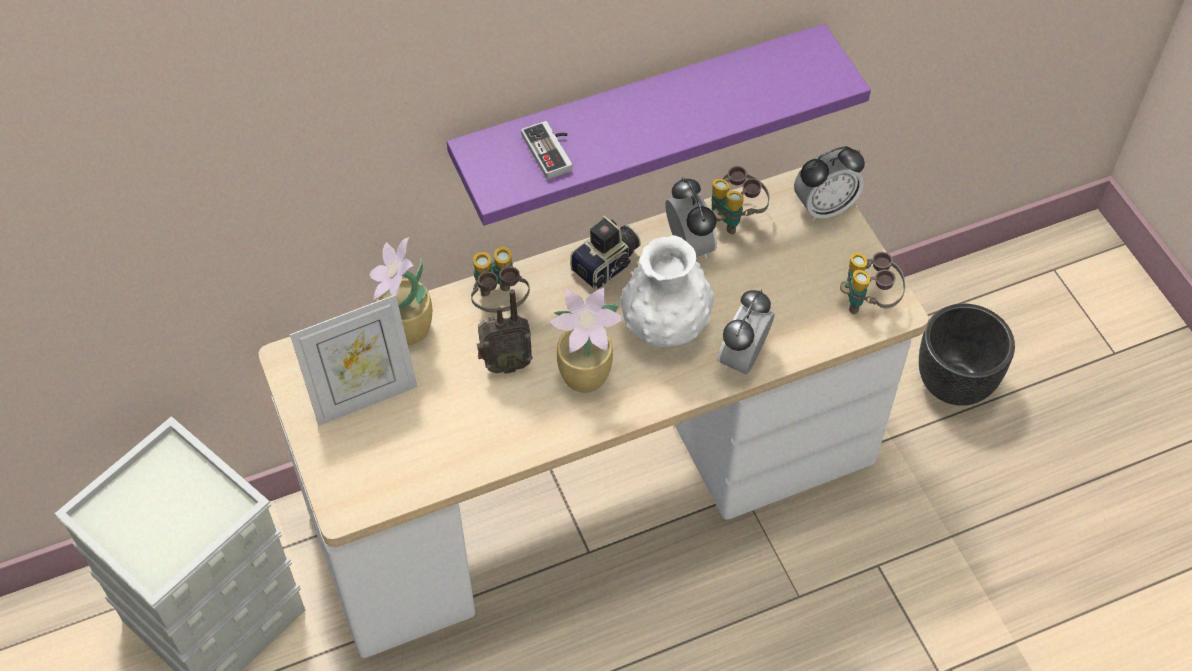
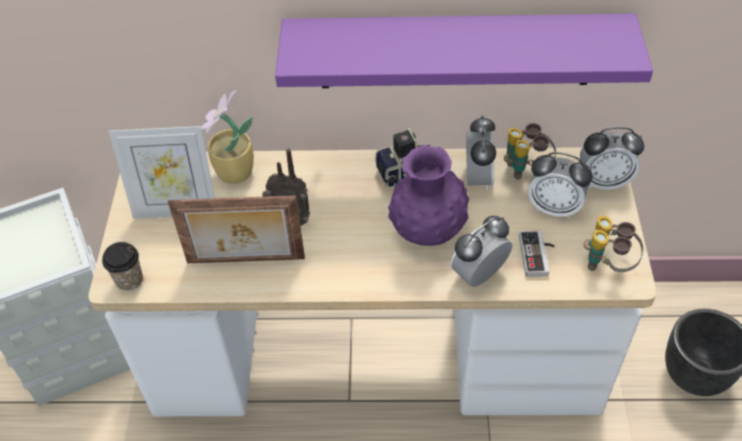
camera: 25 degrees right, 5 degrees down
(360, 498) = (129, 280): none -> cup
(482, 431) = (245, 262): none -> picture frame
(499, 303) = (311, 175): binoculars -> none
(553, 151) = (357, 46): game controller -> game controller (538, 255)
(587, 376) = (347, 248): potted plant -> none
(665, 327) = (427, 231): white vase -> purple vase
(786, 255) = (554, 207): none -> alarm clock

